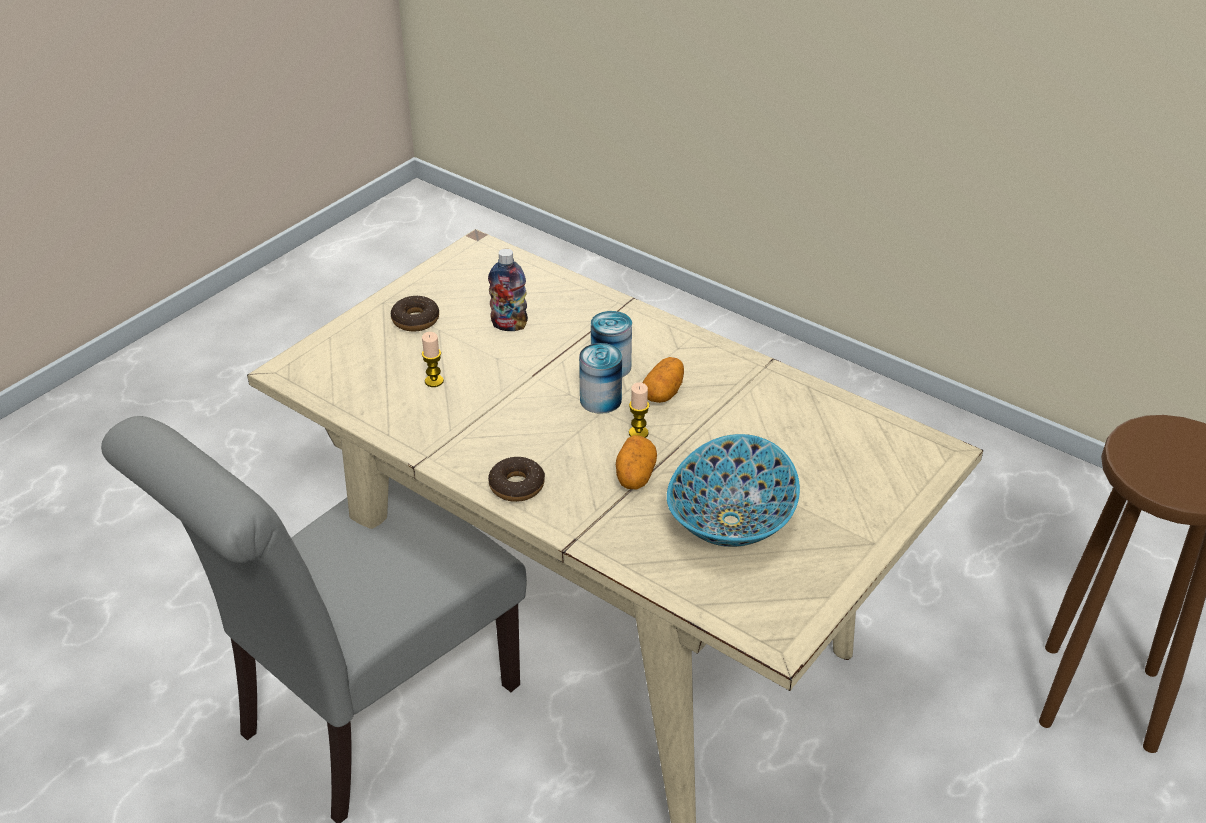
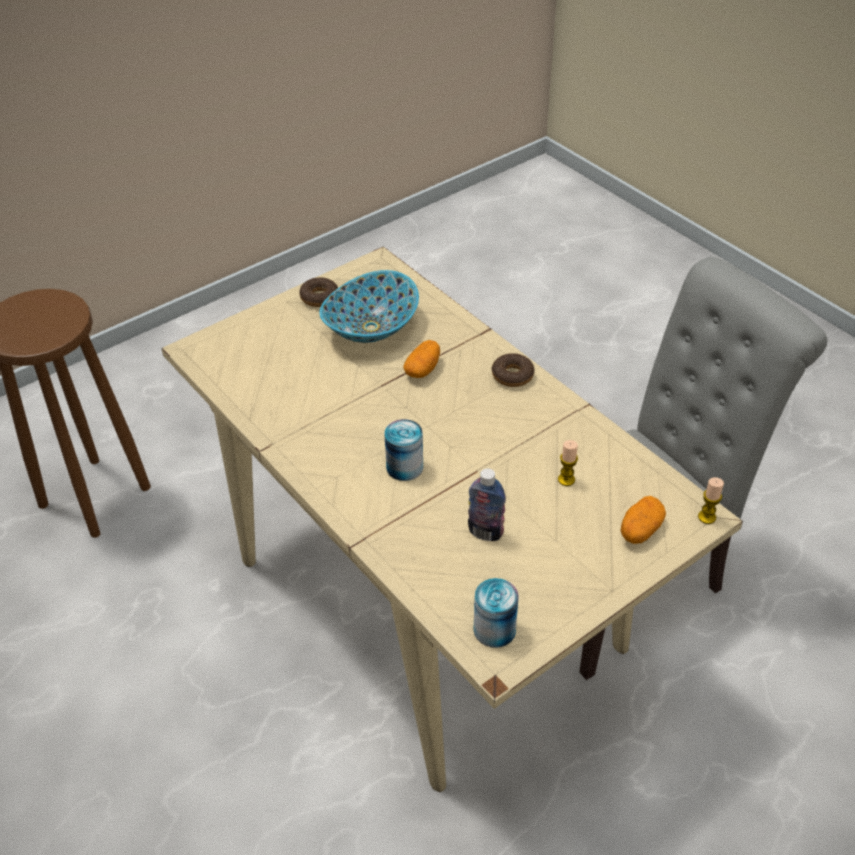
camera: 165 degrees left, 5 degrees up
(415, 320) = (578, 557): donut -> donut (319, 297)
(600, 400) = (426, 435): can -> can (494, 629)
(638, 433) = (406, 401): candle -> candle (707, 517)
(663, 392) = (371, 433): potato -> potato (640, 530)

